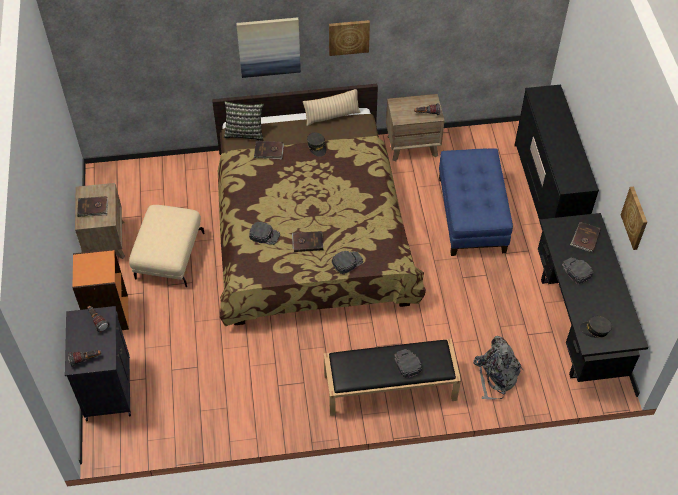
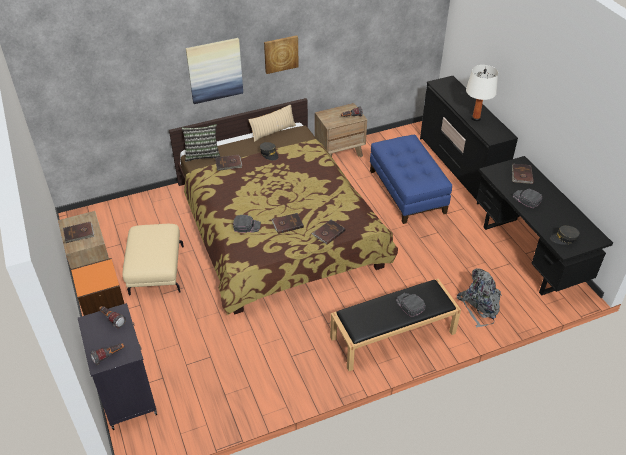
camera: 15 degrees left, 10 degrees down
(347, 262) = (328, 233): black cap -> brown book
(561, 153) = (476, 118): none -> white table lamp
(635, 218) = (570, 138): picture -> none

